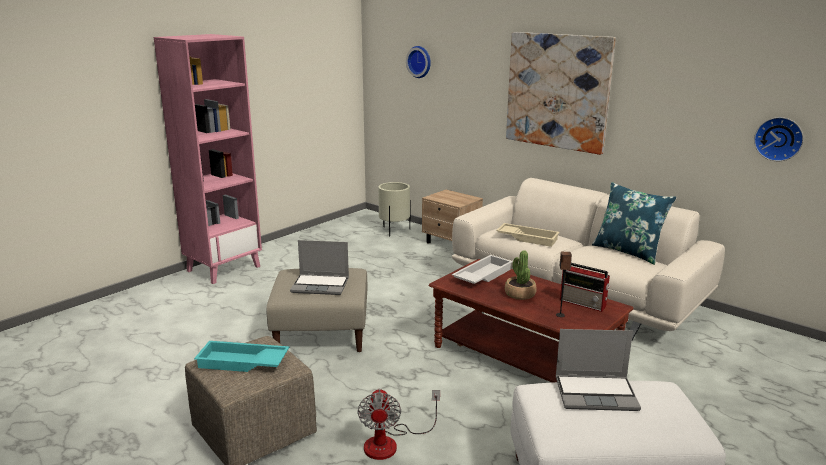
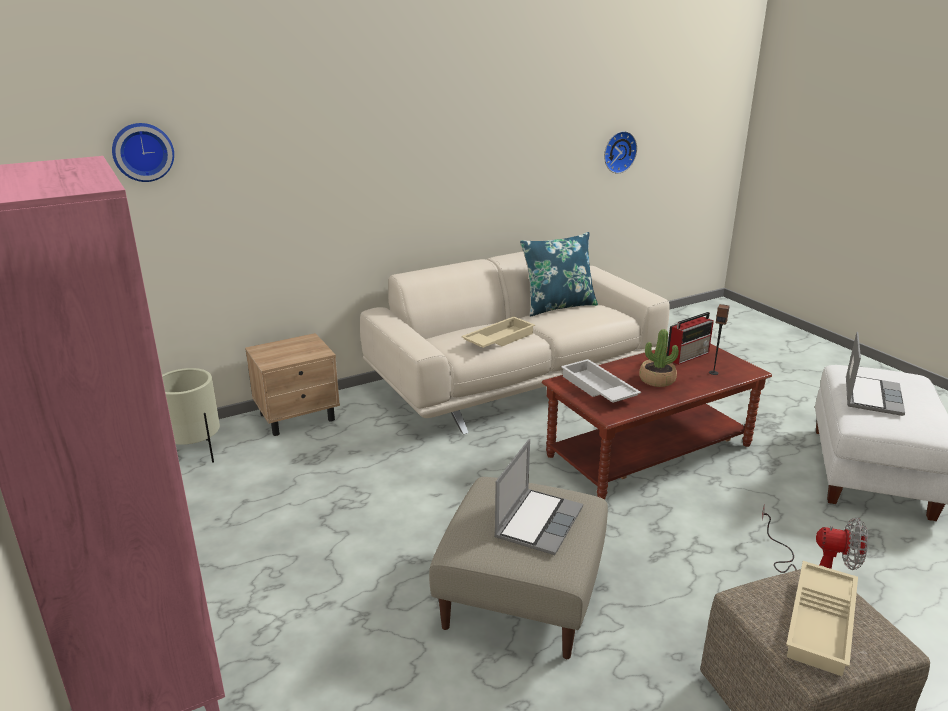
camera: 70 degrees left, 5 degrees up
(242, 363) = (822, 624): turquoise tray -> beige tray
(557, 91) = (404, 152): picture -> none

